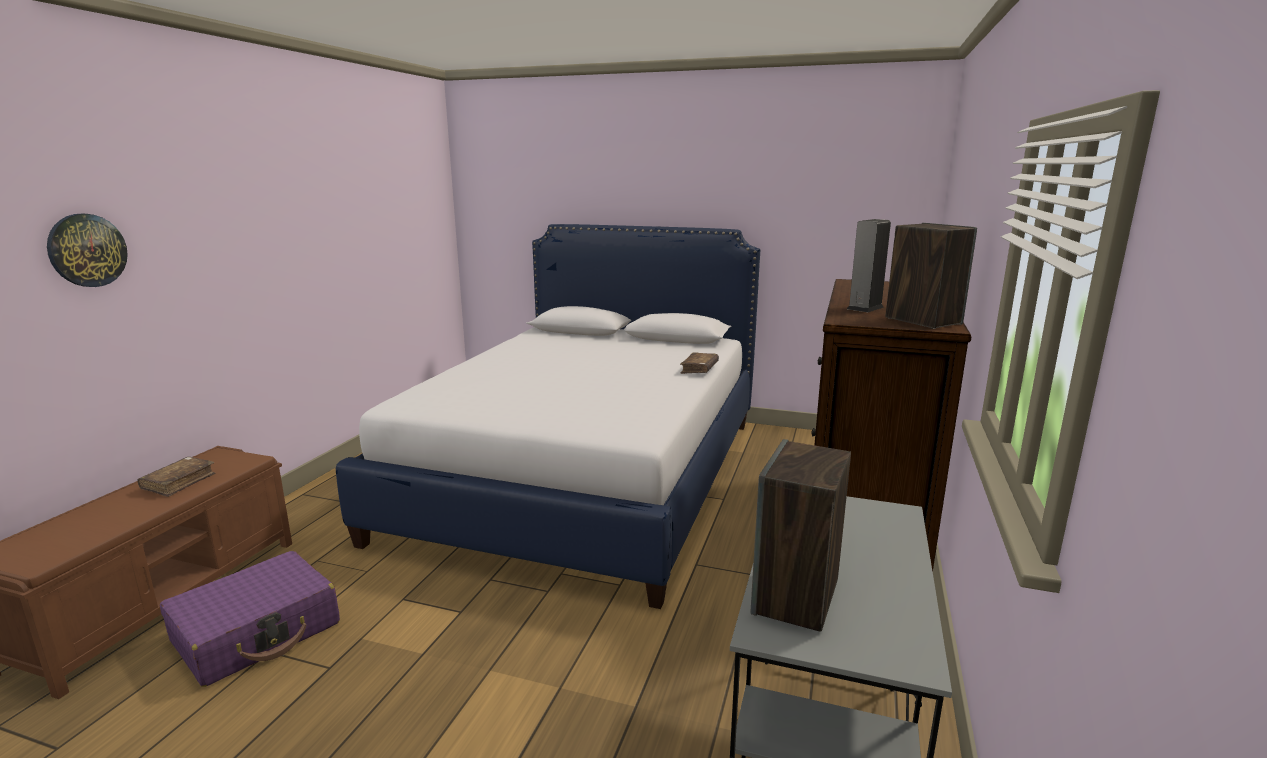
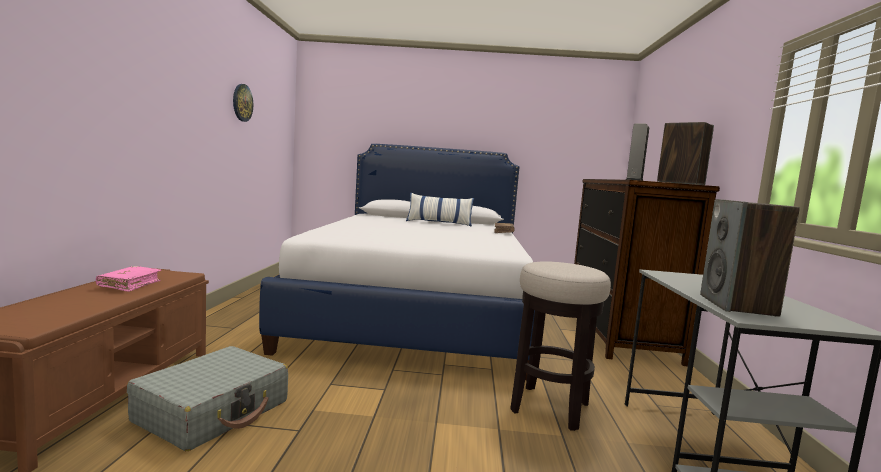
camera: 15 degrees left, 10 degrees down
(87, 250) = (76, 73): wall clock -> wall clock (242, 102)
(179, 483) = (130, 285): brown book -> pink book
(257, 632) = (213, 411): purple suitcase -> grey suitcase
(625, 347) = (439, 223): none -> pillow
(652, 657) = (549, 407): none -> stool

